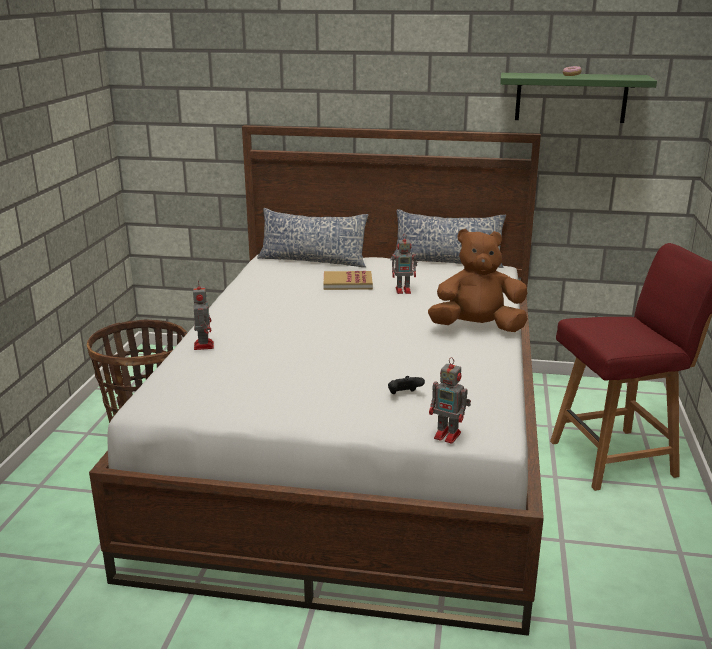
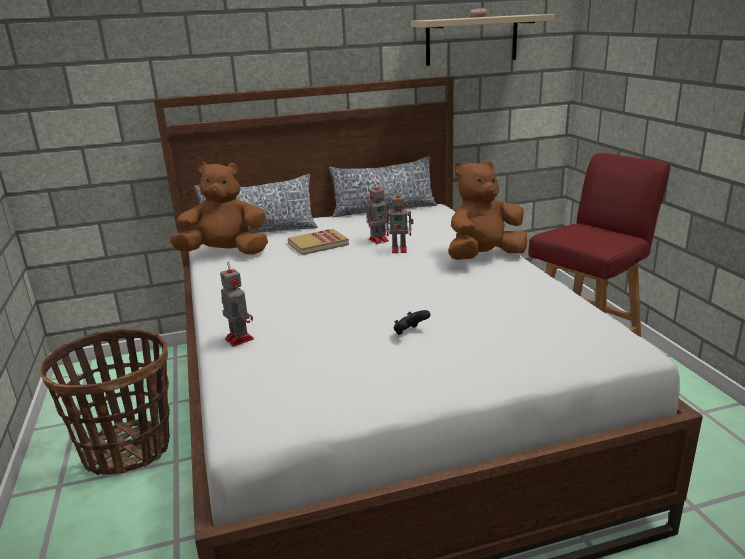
camera: 25 degrees left, 0 degrees up
(265, 274) = (225, 253): none -> brown plush toy
(404, 395) = (505, 333): black game controller -> black game controller (410, 332)
(449, 436) = (596, 360): toy robot -> toy robot (400, 250)
(571, 97) = (471, 40): green shelf -> beige shelf

